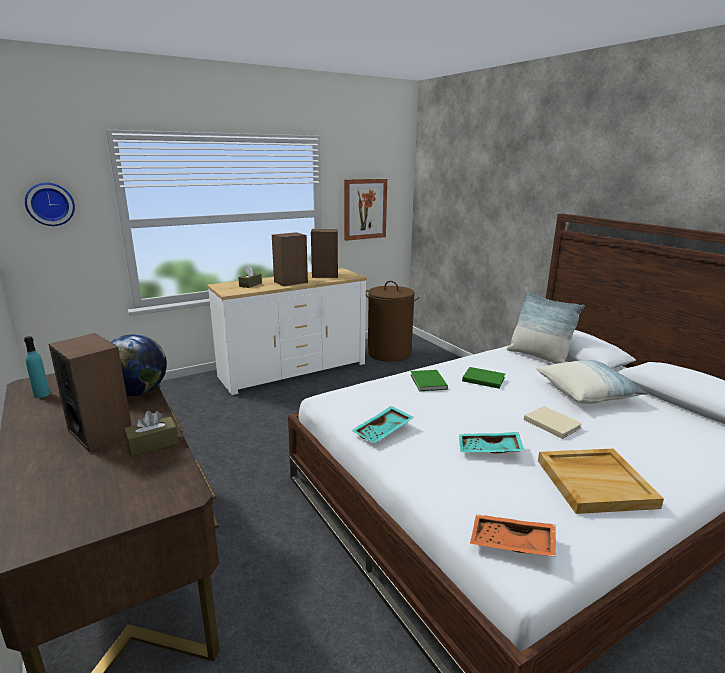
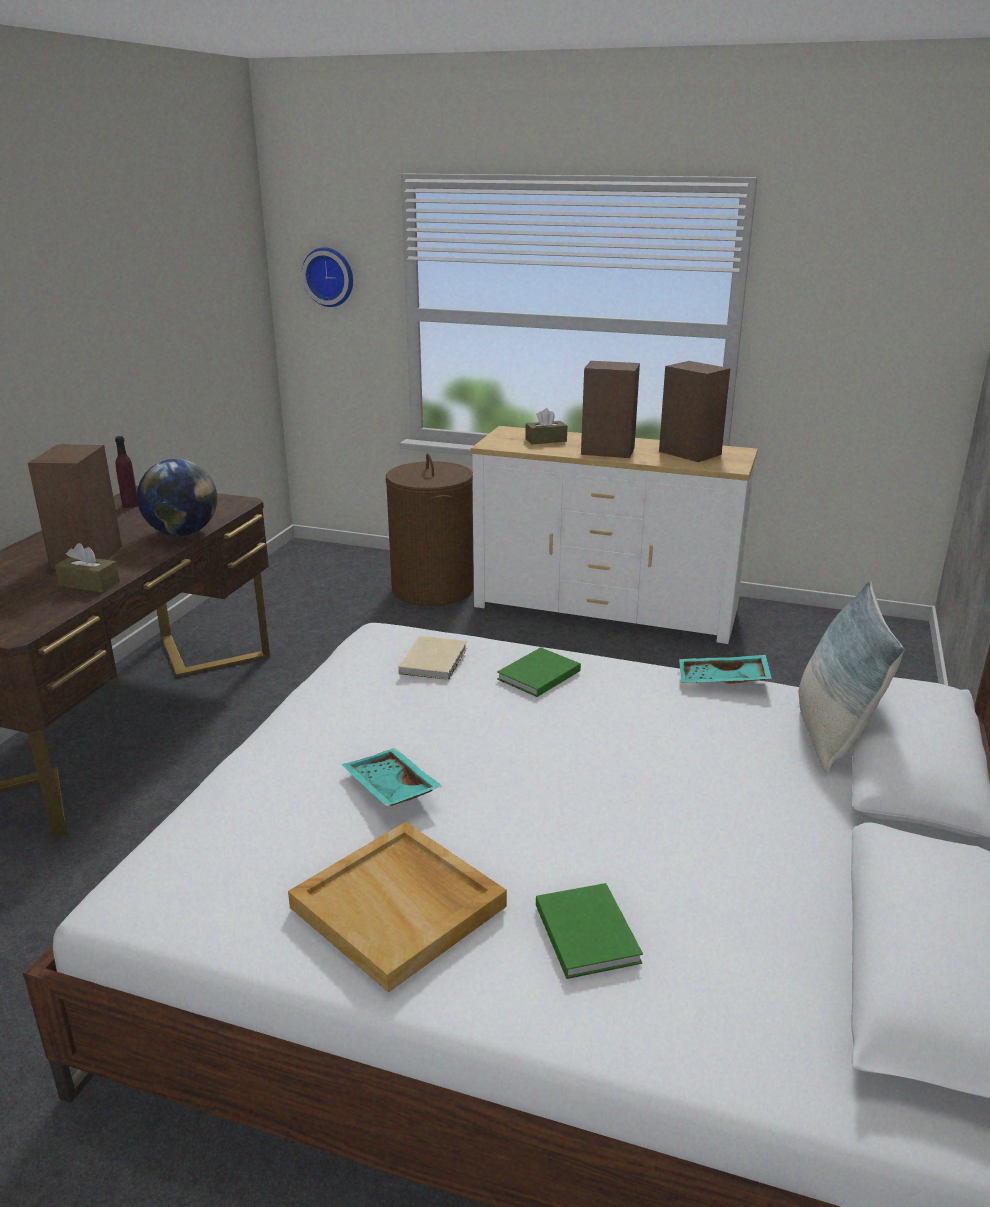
camera: 50 degrees right, 5 degrees up
(41, 394) = (130, 505): turquoise bottle -> purple bottle
(365, 209) = (848, 335): picture -> none
(383, 432) = (341, 698): turquoise tray -> turquoise tray (722, 681)
(389, 353) = (808, 646): brown laundry basket -> brown laundry basket (433, 589)
(482, 379) = (625, 711): green book -> green book (587, 931)
(511, 545) = (168, 873): orange tray -> none
(551, 423) = (551, 817): beige book -> beige book (435, 660)
(587, 393) = (746, 827): pillow -> none

